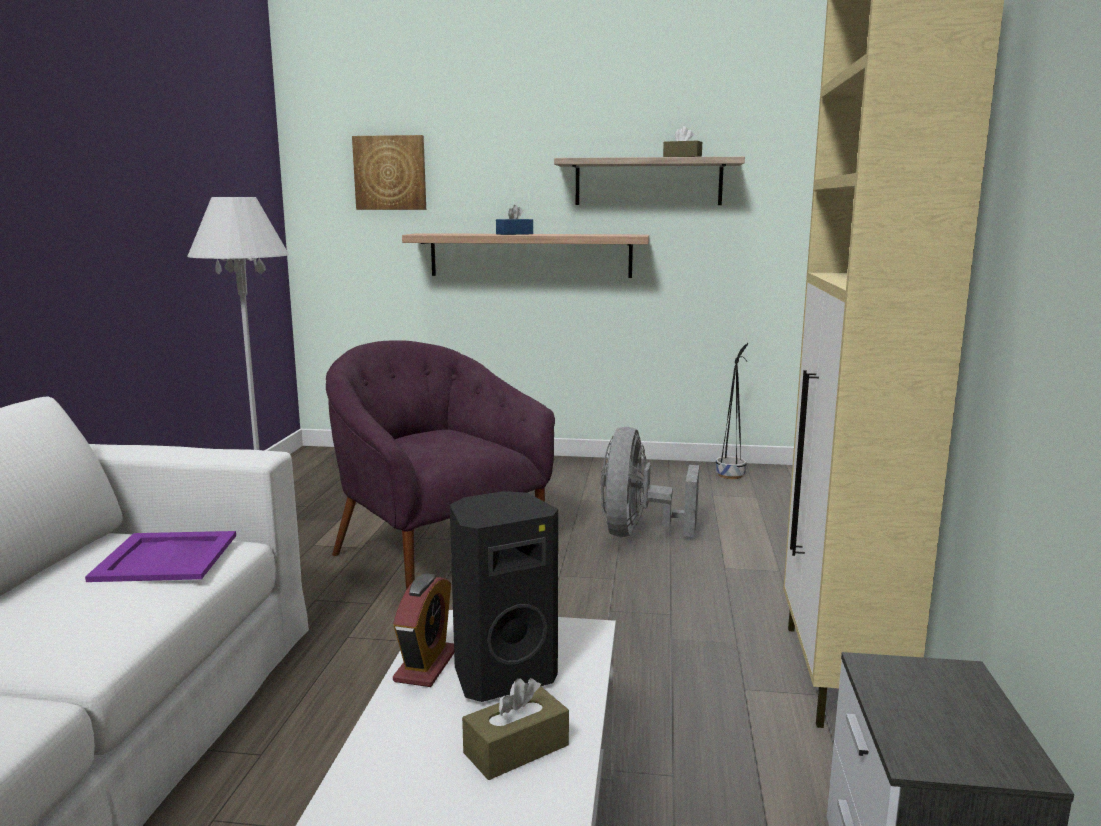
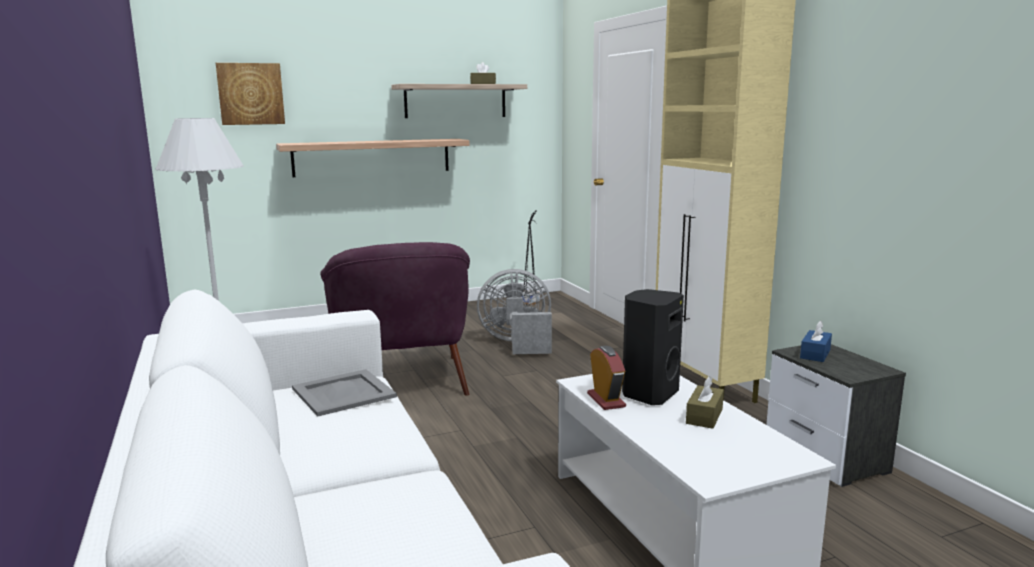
camera: 30 degrees left, 0 degrees up
(164, 557) = (343, 393): purple tray -> grey tray
(435, 553) = (403, 381): purple armchair -> purple armchair turned 120 degrees counterclockwise
(514, 234) = (366, 141): blue tissue box -> blue tissue box (815, 354)
(637, 532) = (517, 343): grey fan -> grey fan turned 105 degrees clockwise

